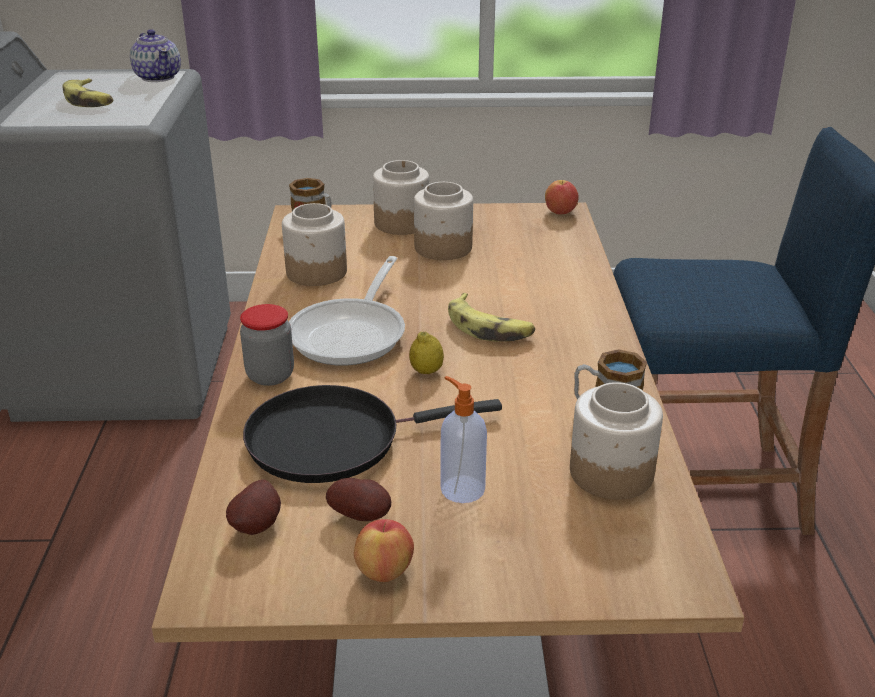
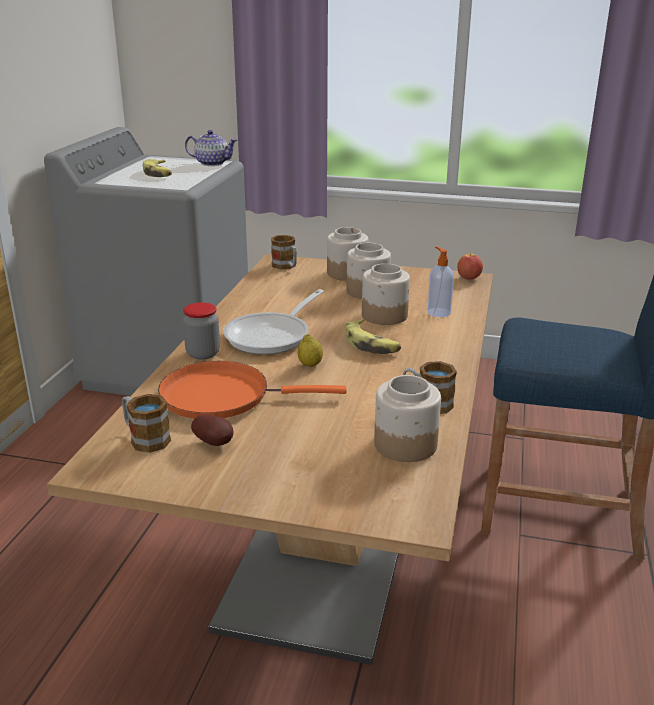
camera: 15 degrees right, 5 degrees down
(158, 77) = (212, 163): teapot -> teapot turned 60 degrees counterclockwise
(259, 526) = (145, 438): potato -> mug
(317, 272) = (270, 296): jar -> jar (385, 315)
(334, 439) = (223, 396): black frying pan -> orange frying pan
(384, 571) = (211, 477): apple -> none
(461, 488) = (292, 437): soap dispenser -> soap dispenser (438, 312)

